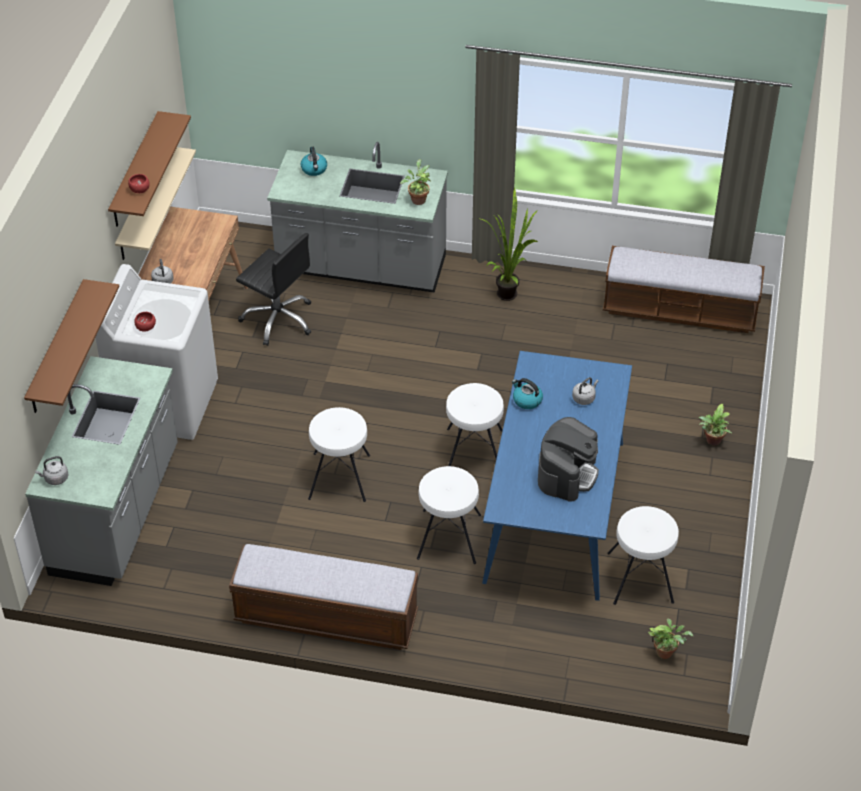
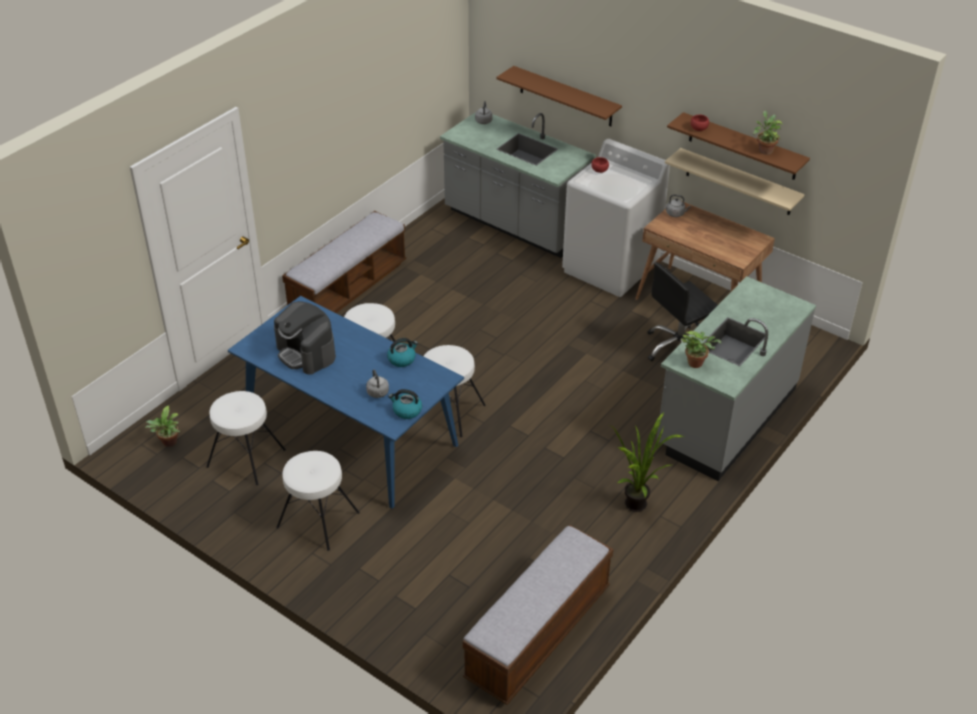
camera: 115 degrees right, 5 degrees down
(314, 169) = (776, 313): kettle -> kettle (406, 411)
(340, 476) = (474, 331): white stool -> white stool (317, 520)
(712, 441) = (348, 574): potted plant -> potted plant (764, 150)

